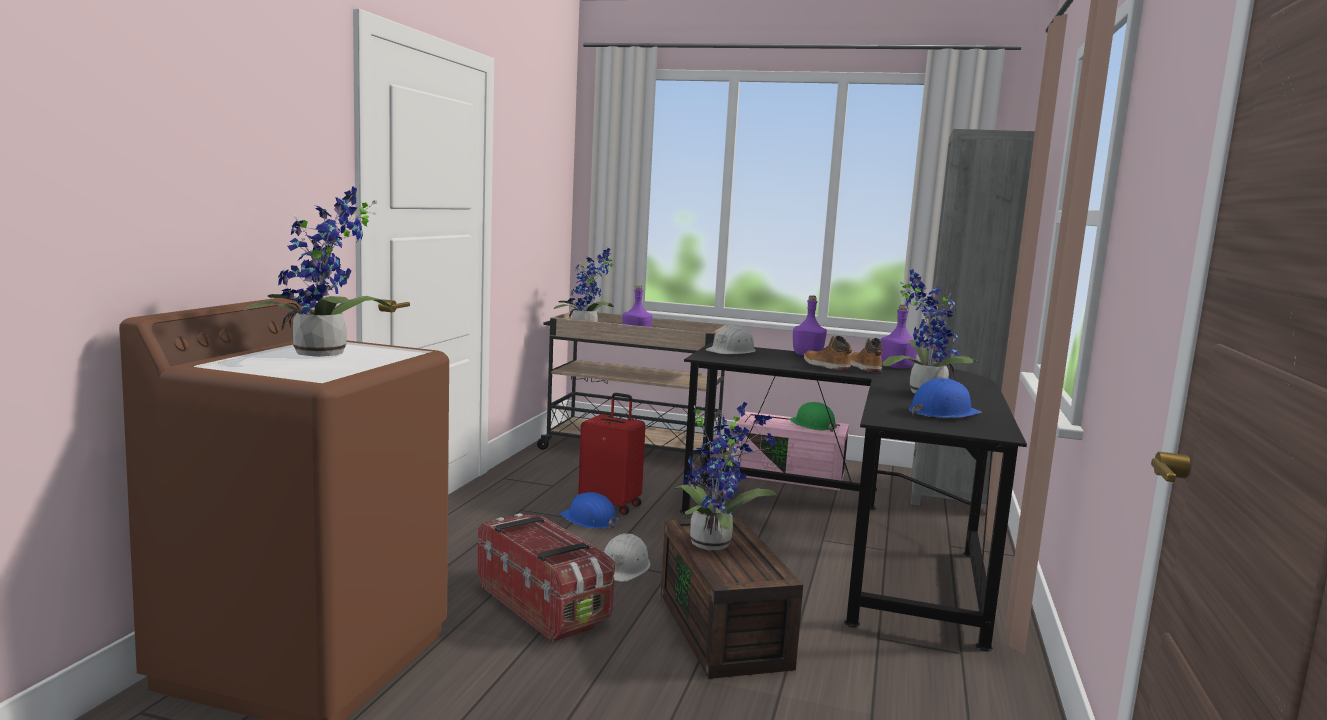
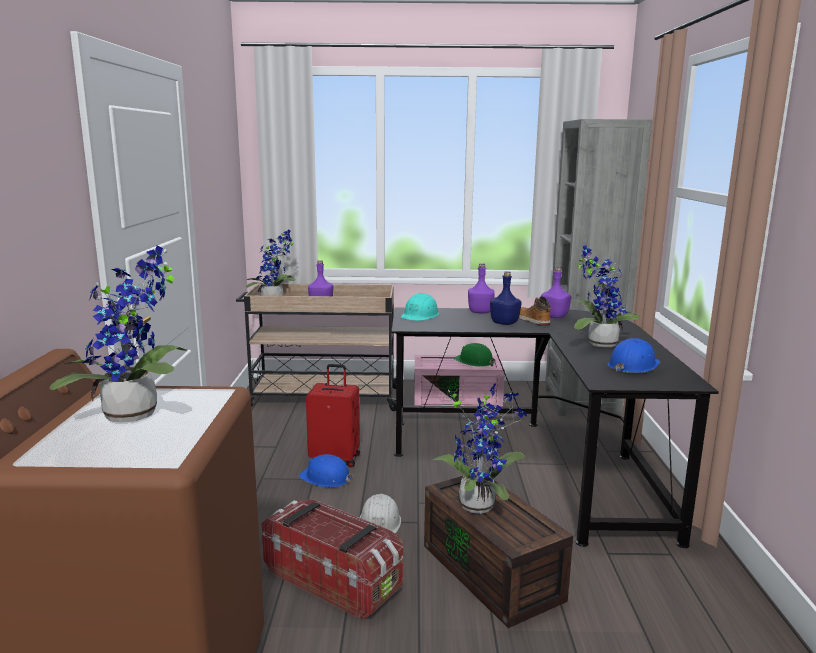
camera: 15 degrees left, 5 degrees up
(731, 351) = (420, 316): white hard hat -> turquoise hard hat
(825, 366) = (504, 323): boot -> blue bottle

